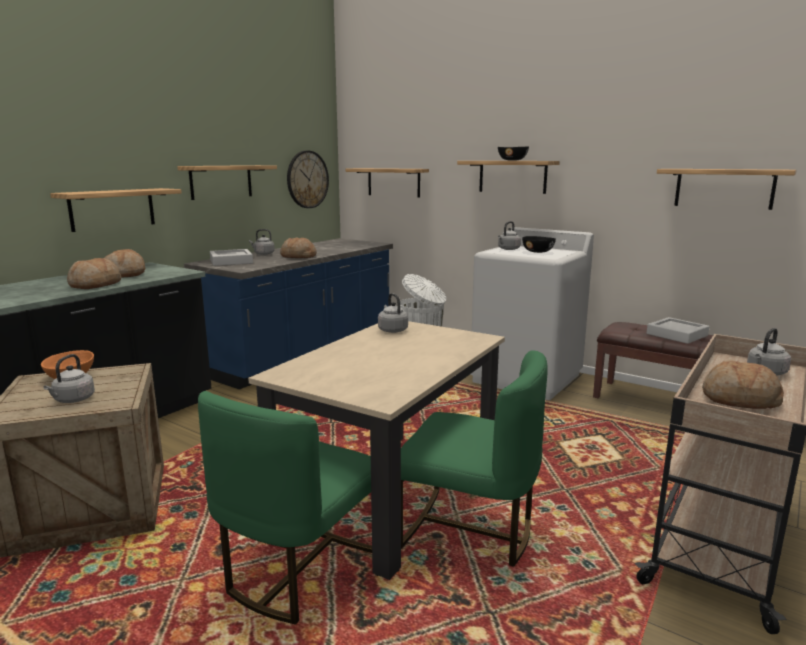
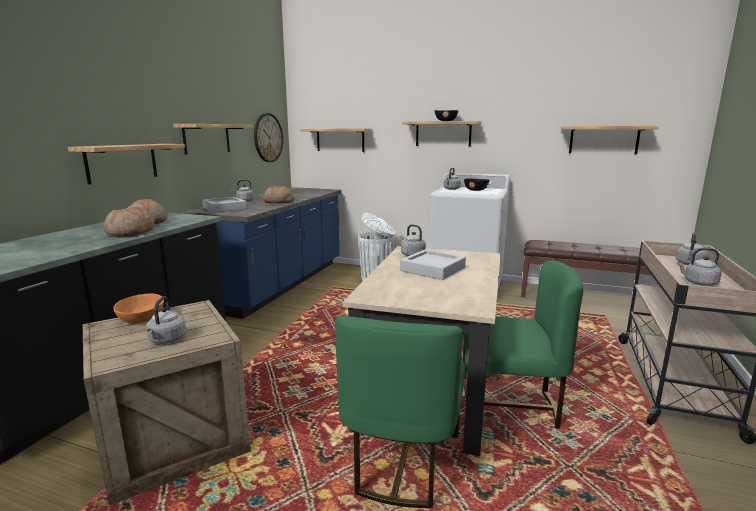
camera: 15 degrees left, 0 degrees up
(677, 334) = (578, 246): grey tray -> grey tray (432, 269)
(739, 399) = (698, 283): bread -> grey kettle

